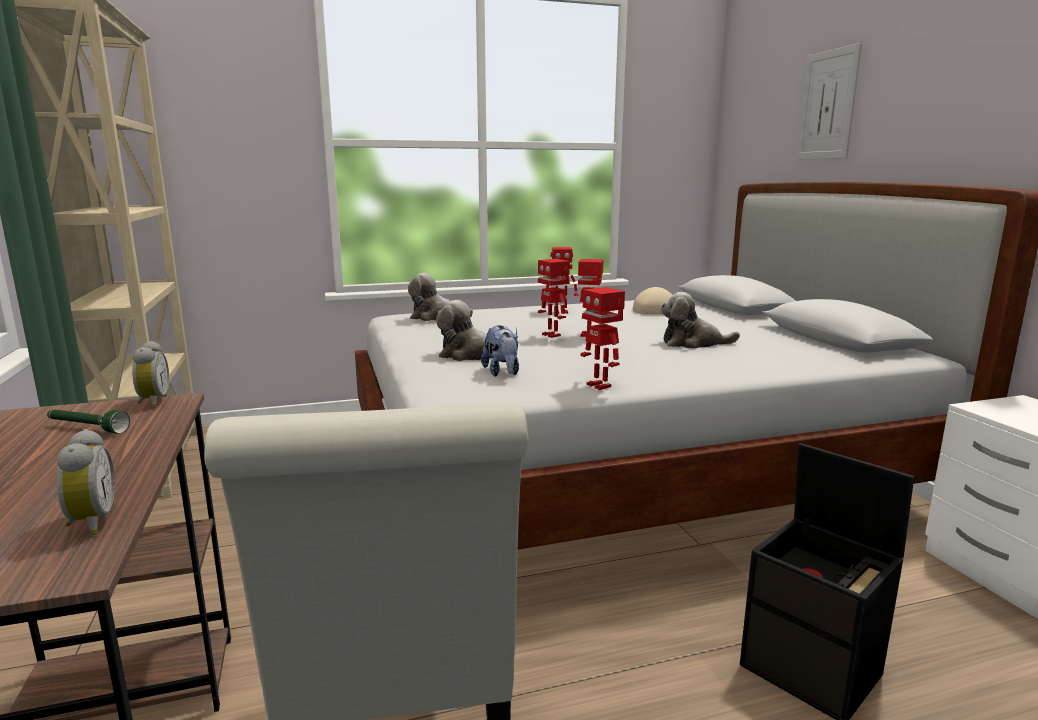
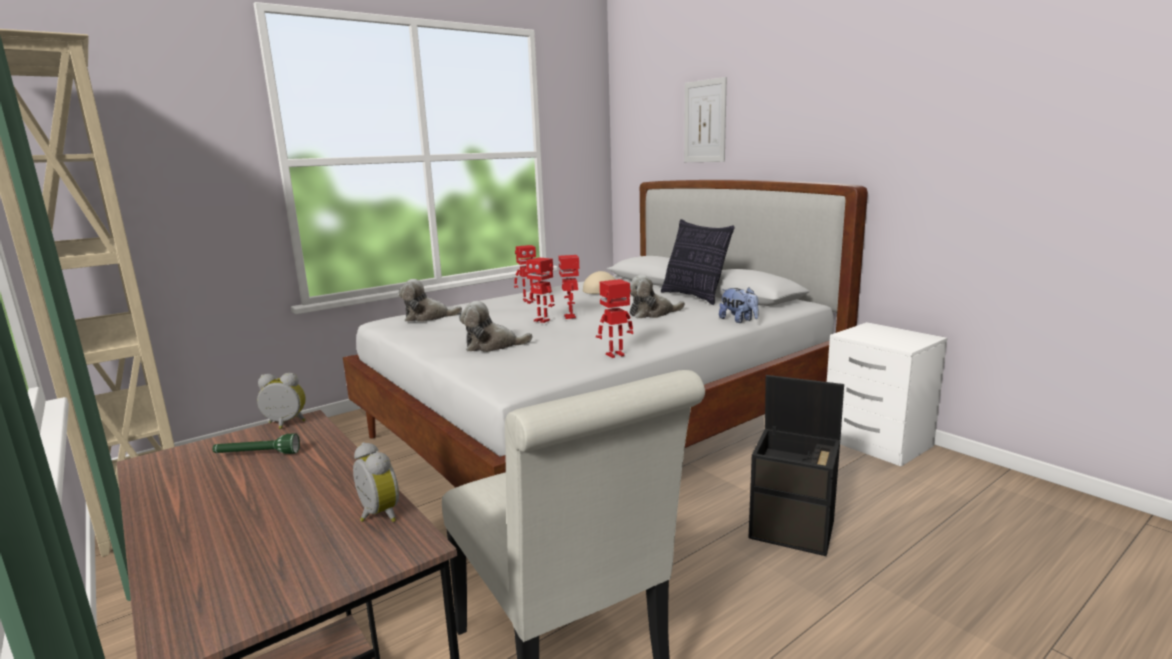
camera: 20 degrees left, 0 degrees up
(152, 402) = (284, 424): alarm clock -> alarm clock turned 60 degrees counterclockwise
(502, 373) = (533, 356): plush toy -> plush toy (738, 320)
(600, 385) = (616, 355): toy robot -> toy robot turned 120 degrees clockwise
(767, 330) = (694, 297): none -> pillow

